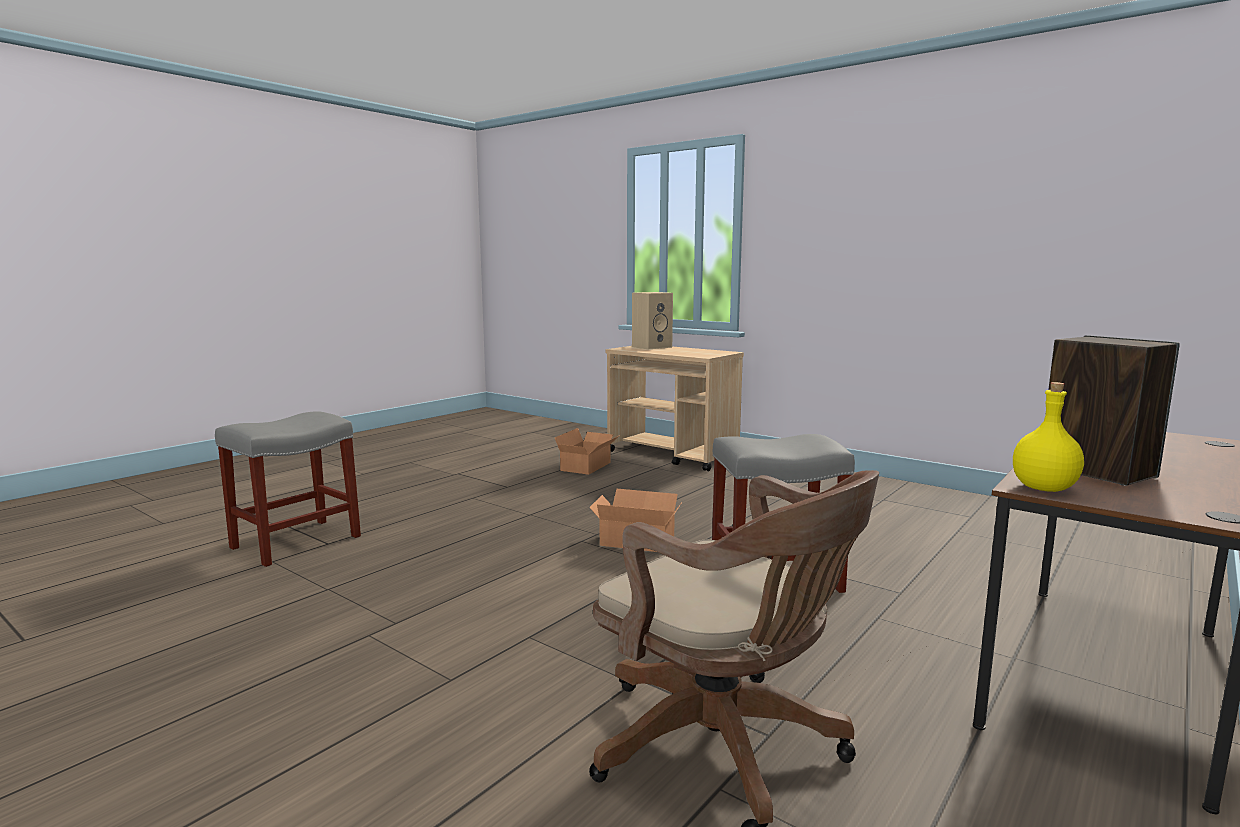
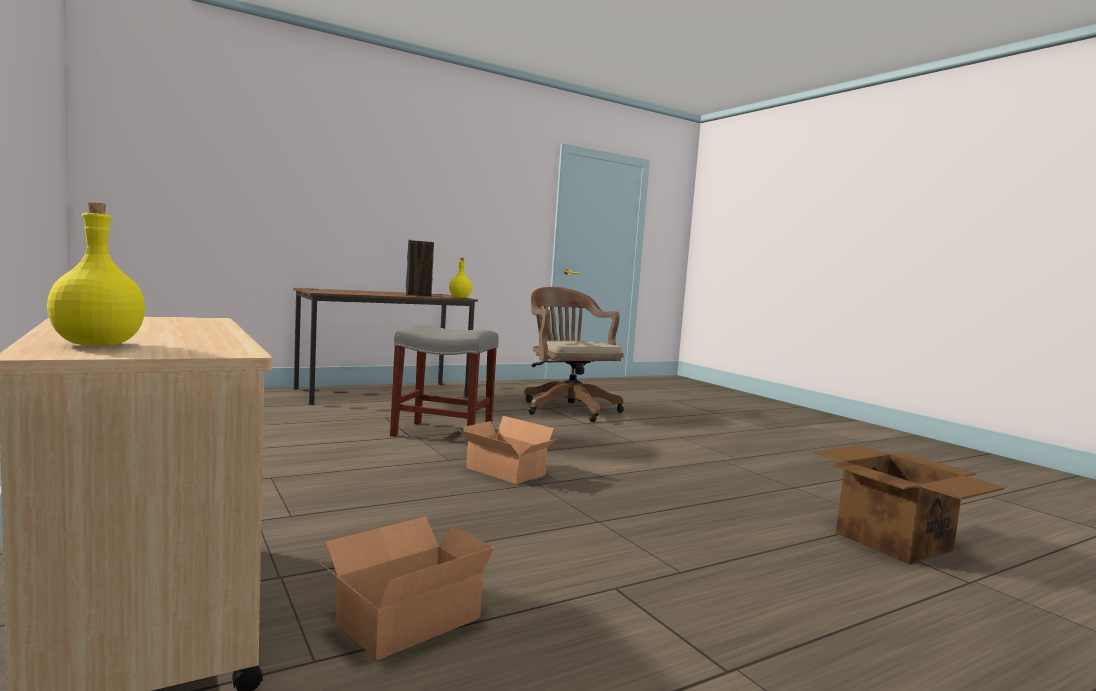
camera: 160 degrees left, 5 degrees down
(295, 543) = (892, 540): grey stool -> cardboard box
(652, 347) = (97, 345): beige speaker -> yellow bottle

